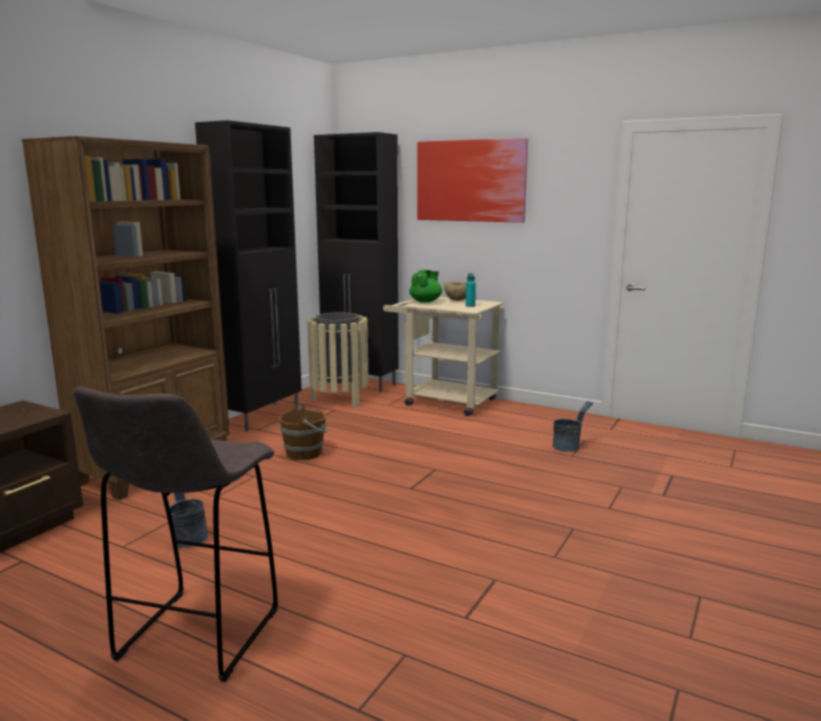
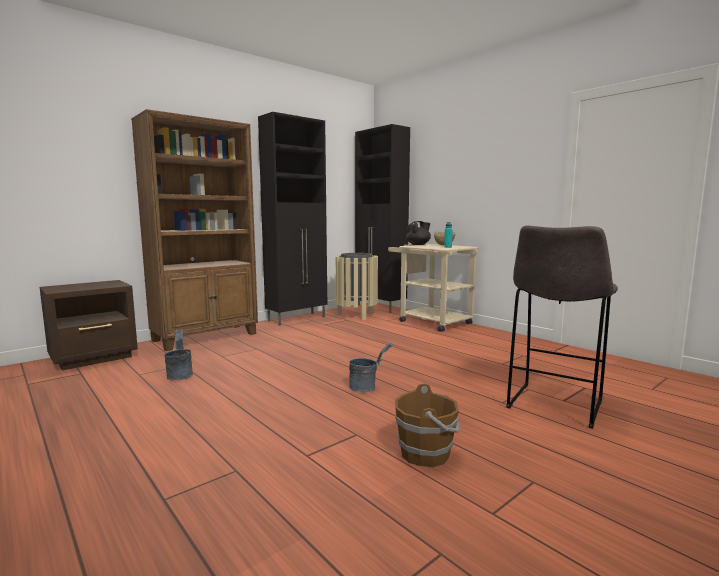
camera: 20 degrees right, 5 degrees down
(196, 637) = (119, 430): grey stool -> grey stool (553, 406)
(305, 453) = (302, 340): brown bucket -> brown bucket (426, 453)
(426, 301) = (418, 245): green teapot -> black teapot
(470, 181) = (457, 155): picture -> none
(569, 446) = (505, 358): grey bucket -> grey bucket (367, 387)

